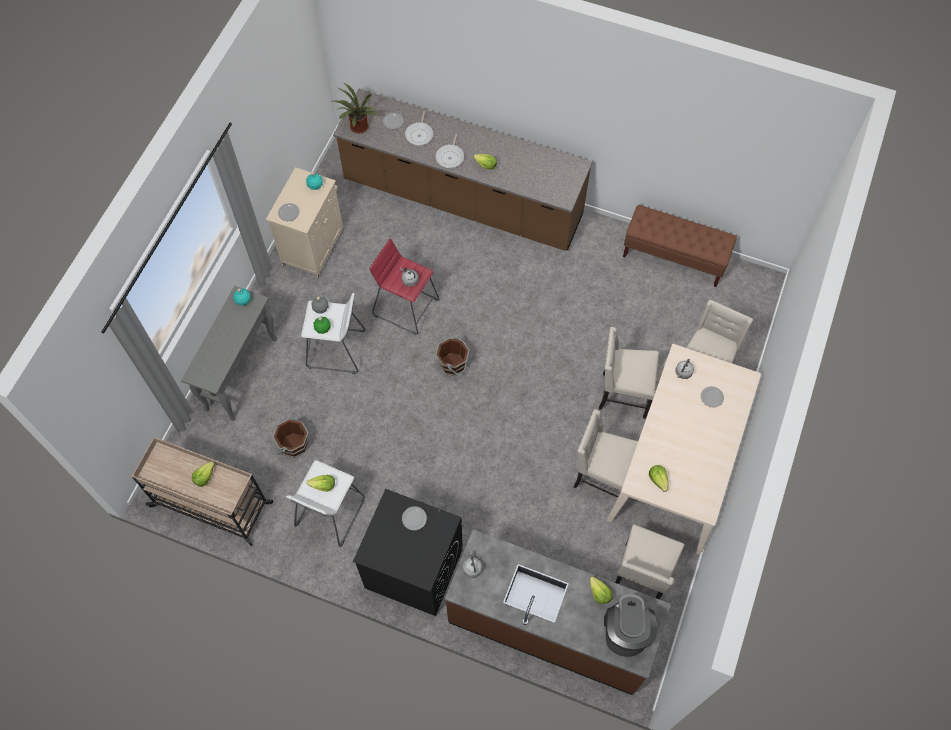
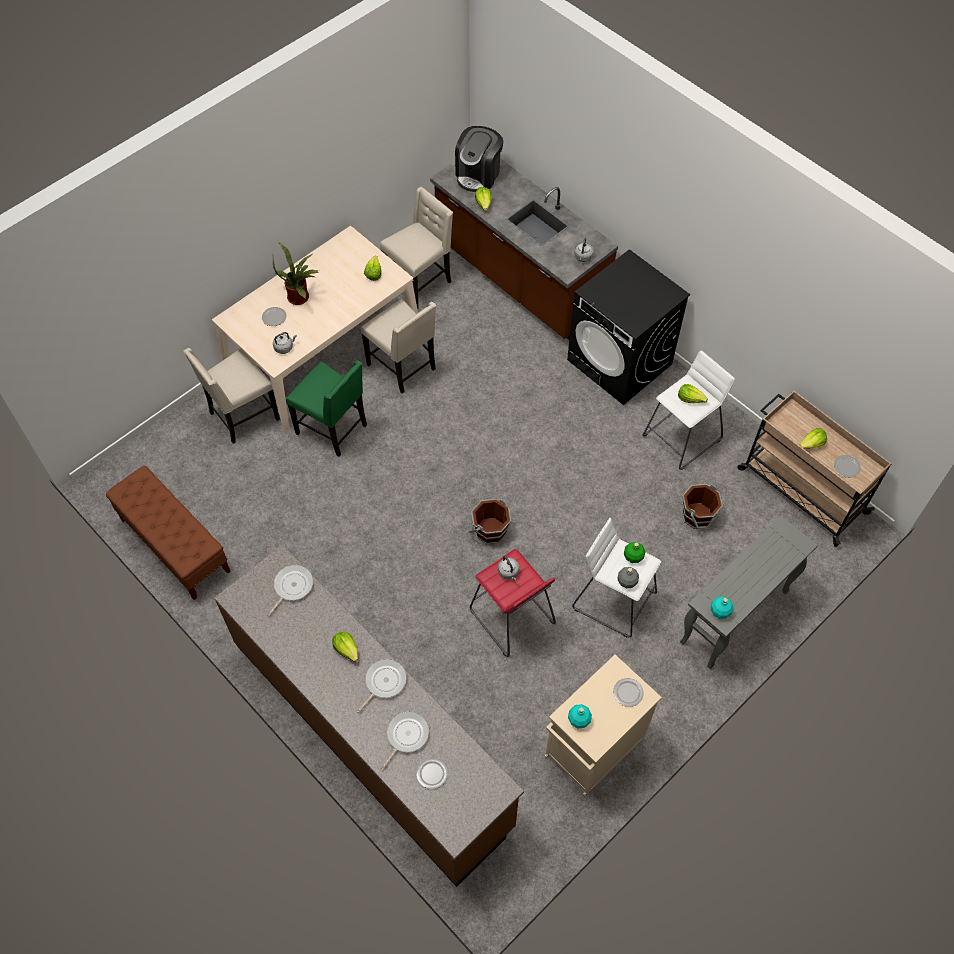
camera: 155 degrees left, 5 degrees down
(358, 128) = (485, 784): potted plant -> potted plant (300, 296)
(414, 519) = (619, 304): plate -> plate (846, 466)
(546, 187) = (292, 586): none -> frying pan
(622, 394) = (333, 429): beige chair -> green chair

